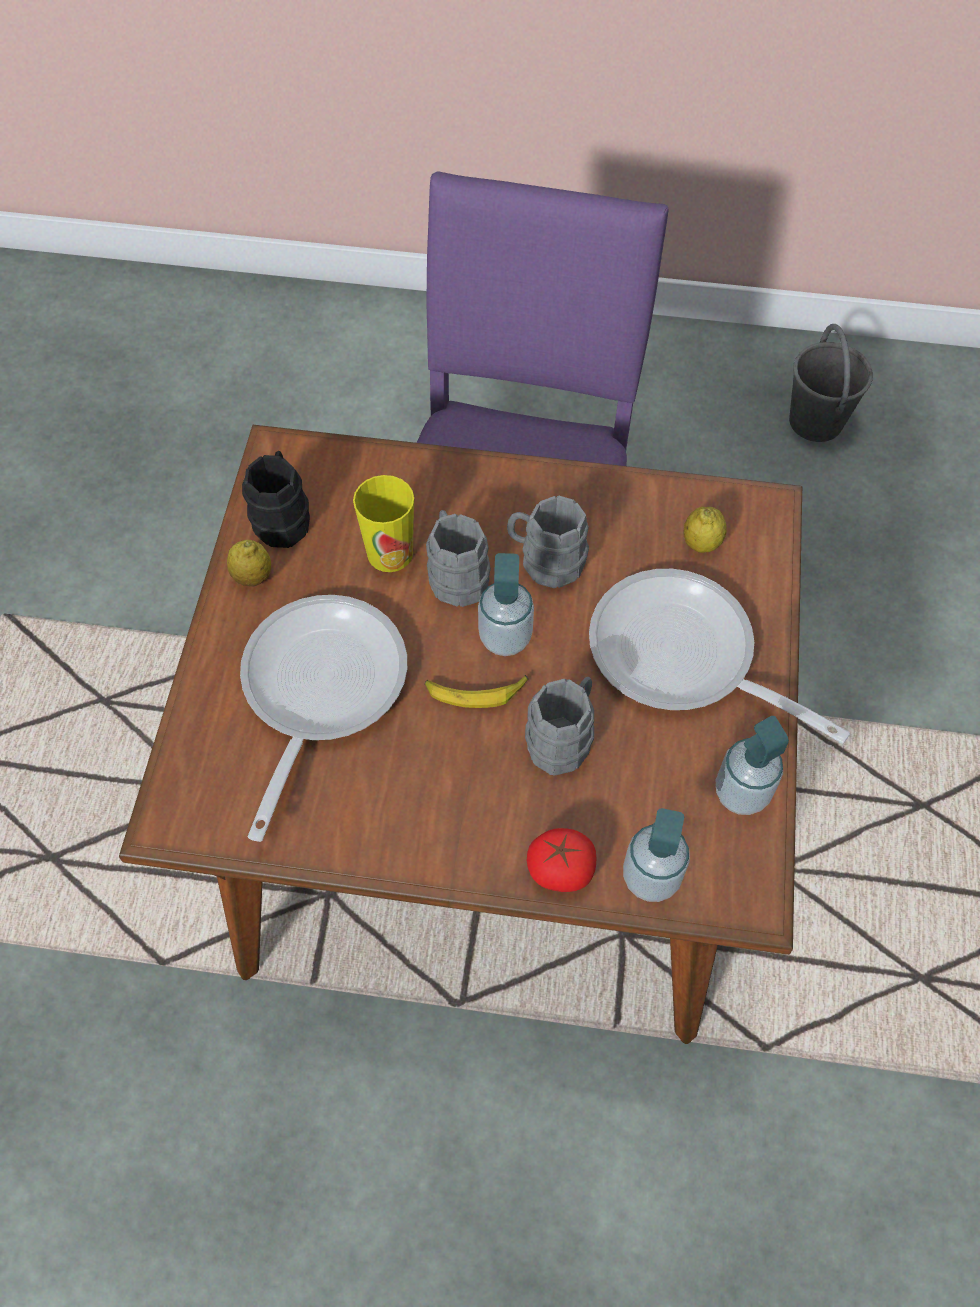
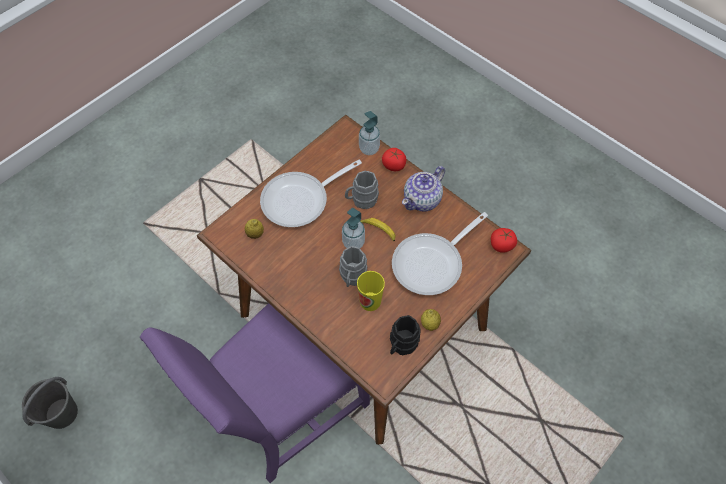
camera: 145 degrees left, 0 degrees up
(190, 820) = (501, 245): none -> tomato
(432, 822) = (422, 199): none -> teapot
(545, 561) = (315, 262): grey mug -> none
(683, 658) = (301, 200): frying pan -> frying pan turned 75 degrees clockwise
(741, 793) = (322, 154): soap dispenser -> none

